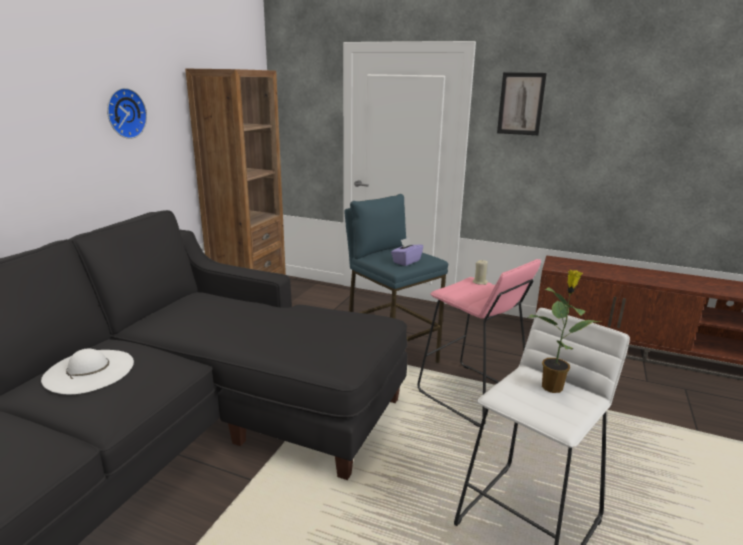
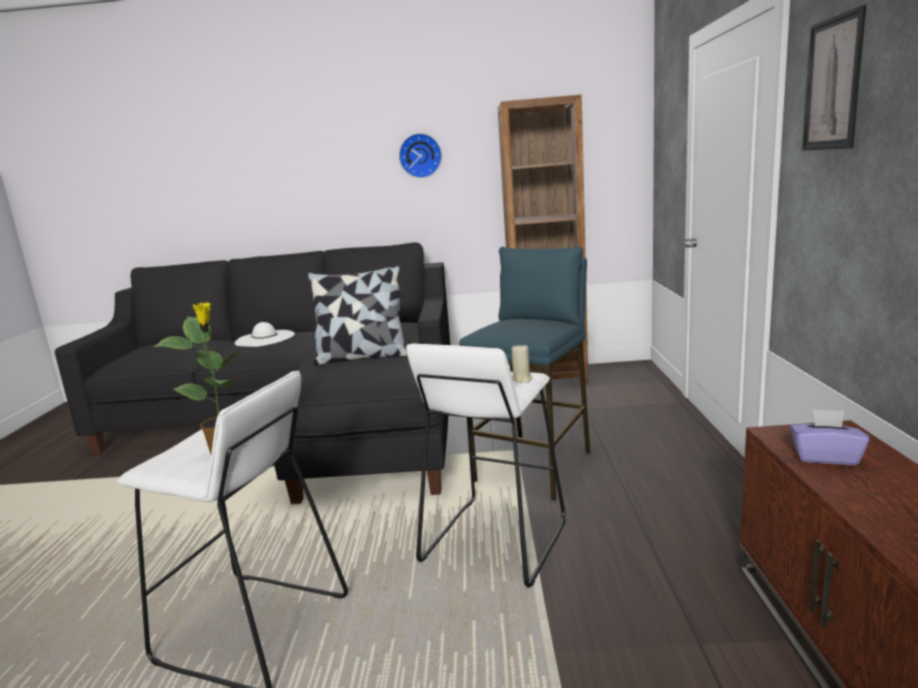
camera: 70 degrees right, 5 degrees down
(297, 326) = (362, 357): none -> pillow
(406, 261) = (503, 331): purple tissue box -> purple tissue box (825, 457)
(471, 394) = (494, 541): pink stool -> white stool

